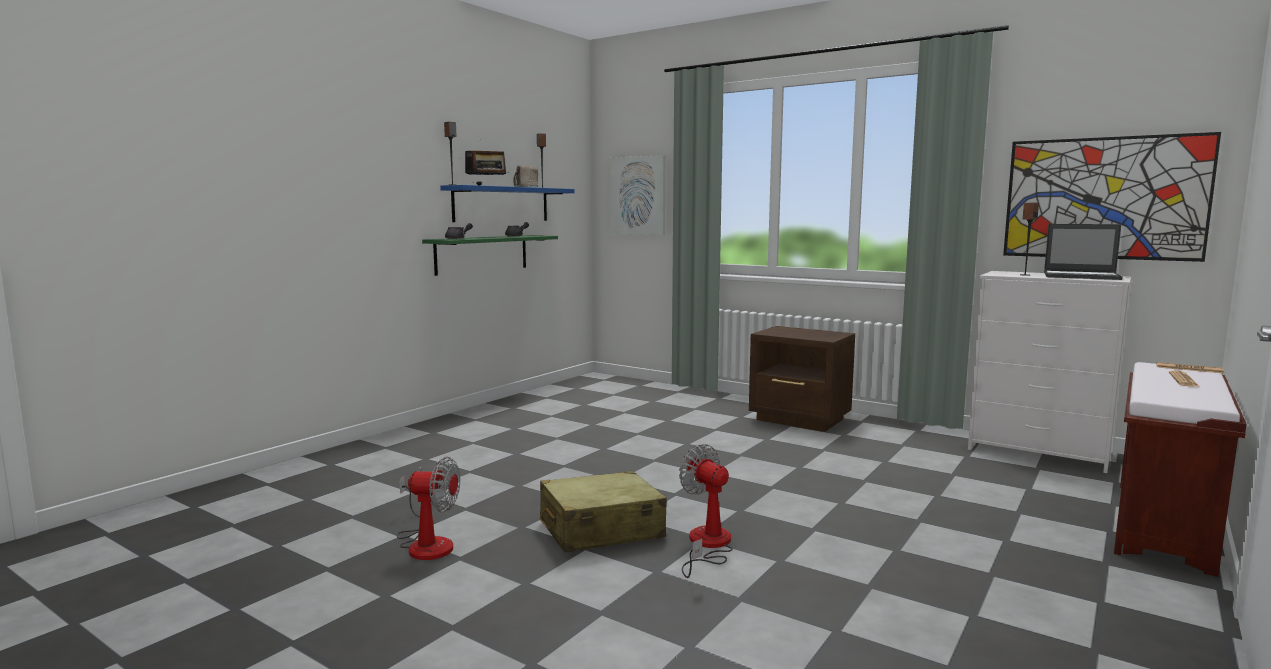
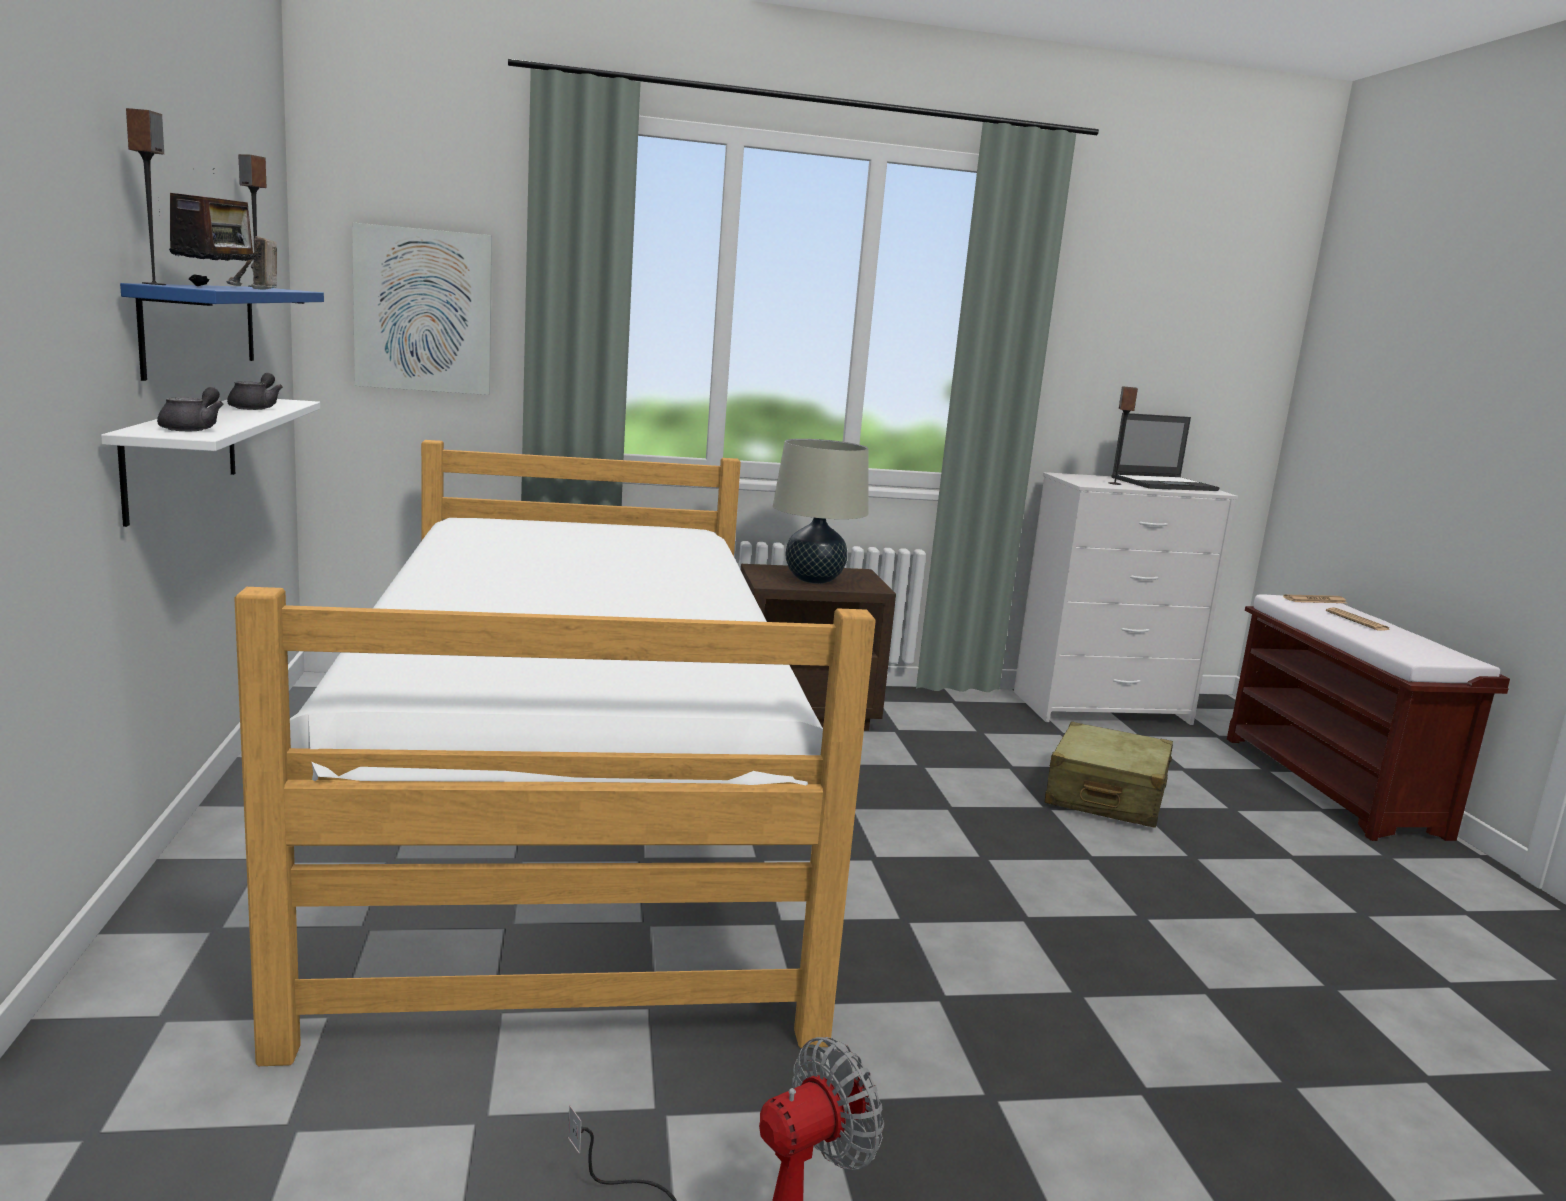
camera: 45 degrees left, 5 degrees up
(482, 254) = (182, 454): green shelf -> white shelf
(600, 530) = (945, 1046): beige suitcase -> beige suitcase (1106, 796)
(603, 431) = (571, 816): none -> bed
(707, 545) = (1105, 1005): fan -> none
(798, 333) = (814, 580): none -> beige table lamp
(1103, 198) = (1168, 382): picture -> none

